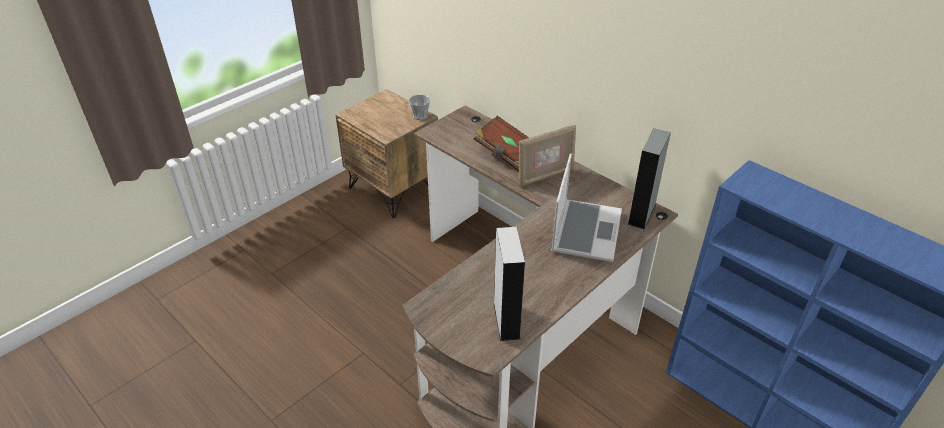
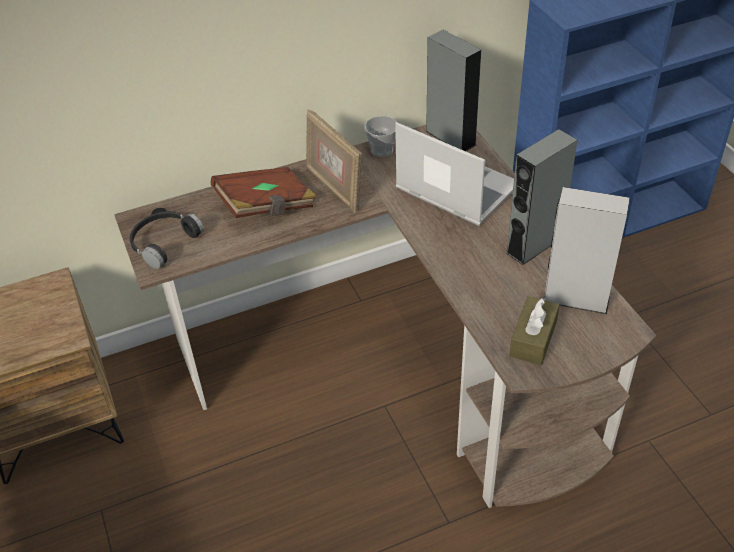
camera: 65 degrees left, 5 degrees up
(420, 116) = (50, 286): cup -> cup (382, 150)
(452, 128) = (163, 242): none -> black headphones
(454, 305) = (533, 339): none -> brown tissue box
(545, 176) = (334, 188): picture frame -> picture frame turned 150 degrees clockwise
(551, 286) = (534, 245): none -> grey speaker

